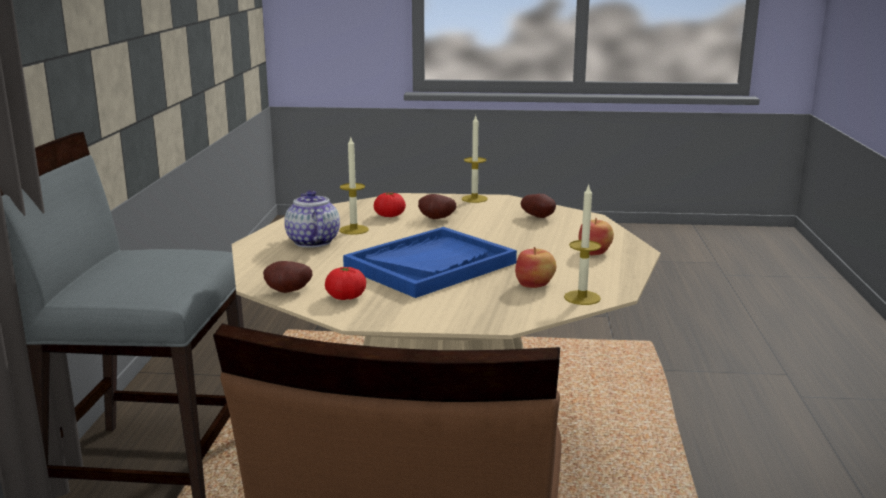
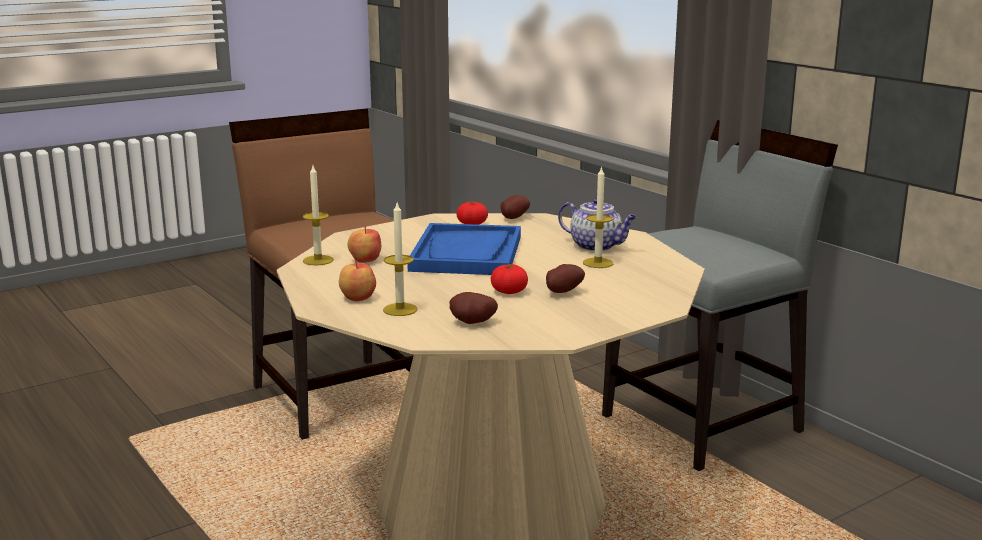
camera: 140 degrees right, 0 degrees up
(389, 216) = (610, 283): tomato -> tomato (509, 292)
(474, 199) = (590, 329): candle -> candle (400, 309)

